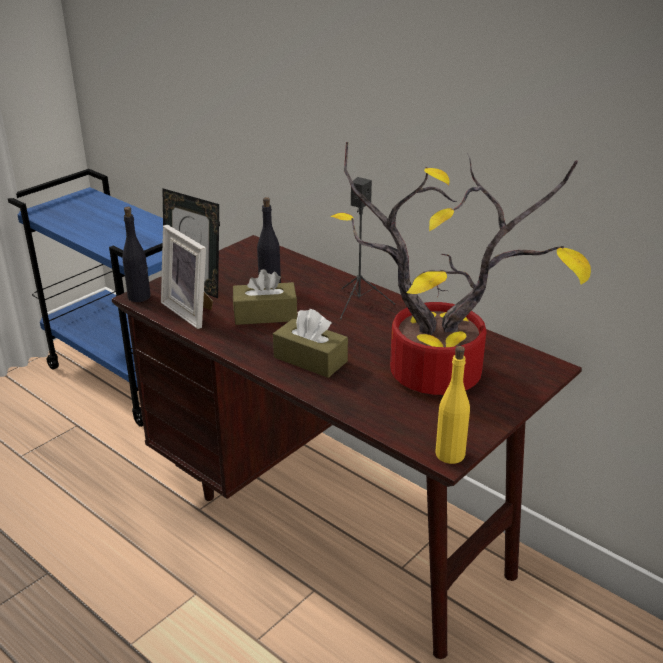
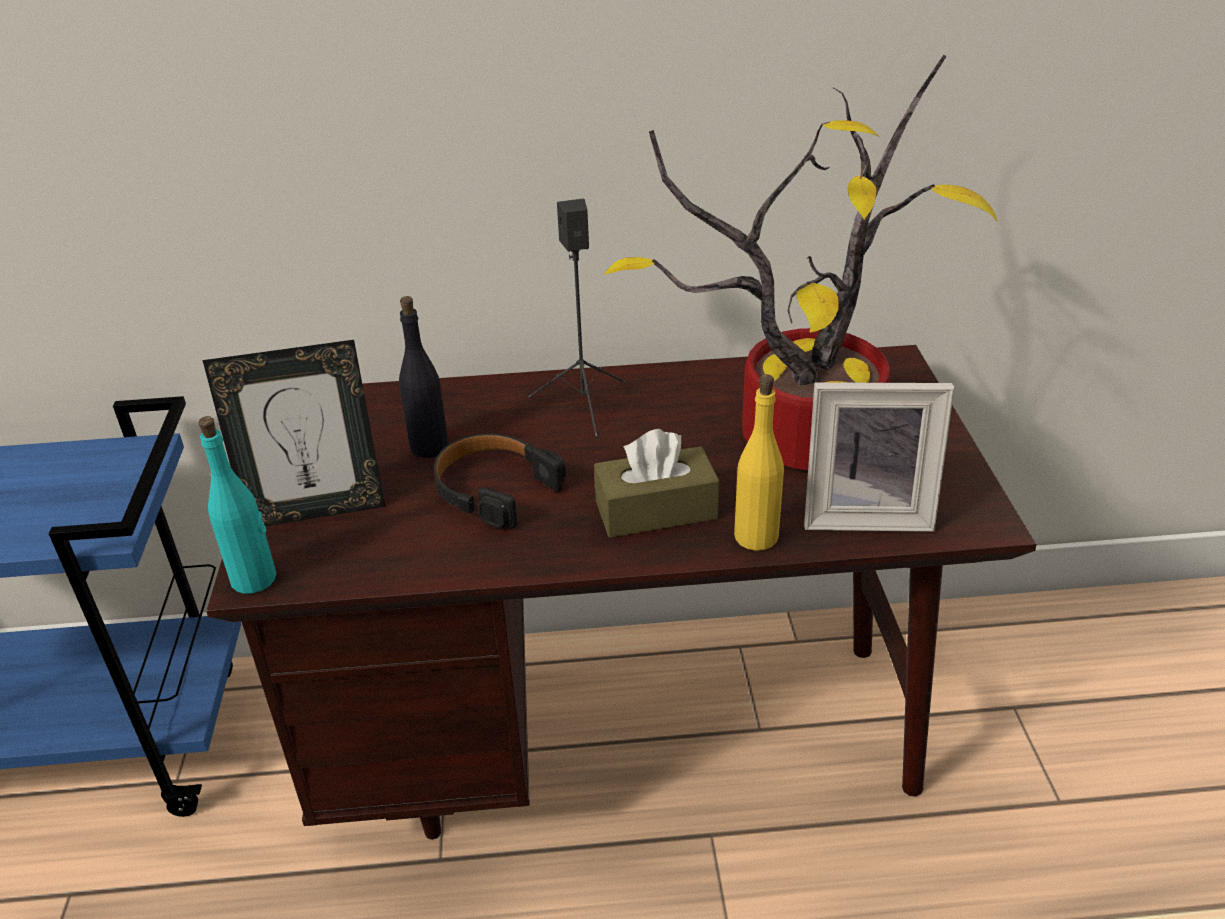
camera: 45 degrees left, 5 degrees up
(139, 297) = (254, 579): black bottle -> turquoise bottle
(192, 311) = (379, 548): picture frame -> picture frame (865, 513)
(265, 315) = (494, 489): brown tissue box -> black headphones
(450, 454) = (983, 517): yellow bottle -> yellow bottle (755, 536)

